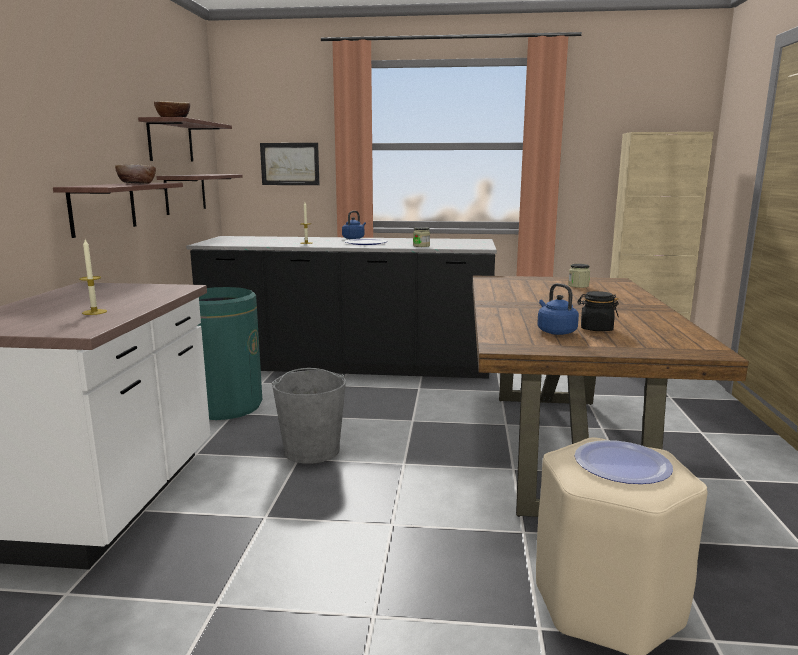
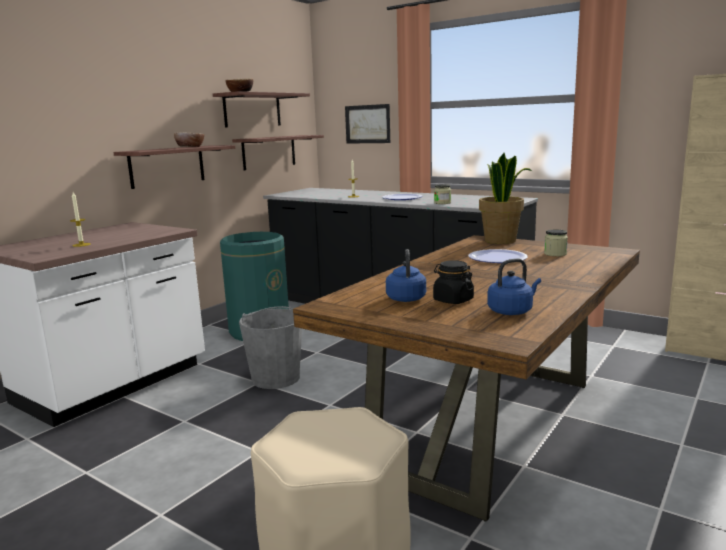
camera: 30 degrees right, 0 degrees up
(354, 238) = (405, 193): blue kettle -> blue kettle (512, 311)
(509, 278) = (501, 241): none -> potted plant
(622, 464) = (333, 436): plate -> plate (497, 258)

